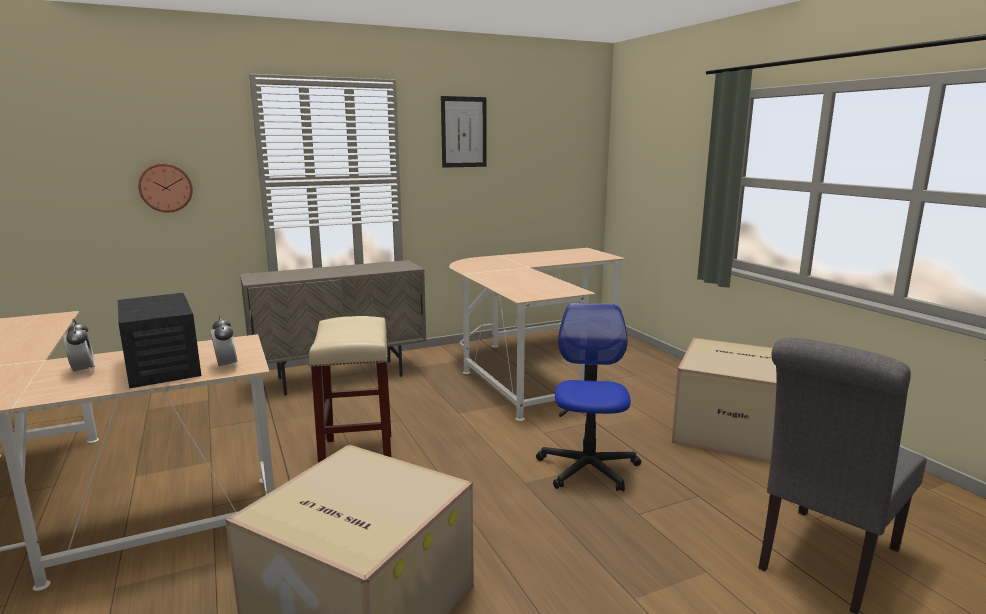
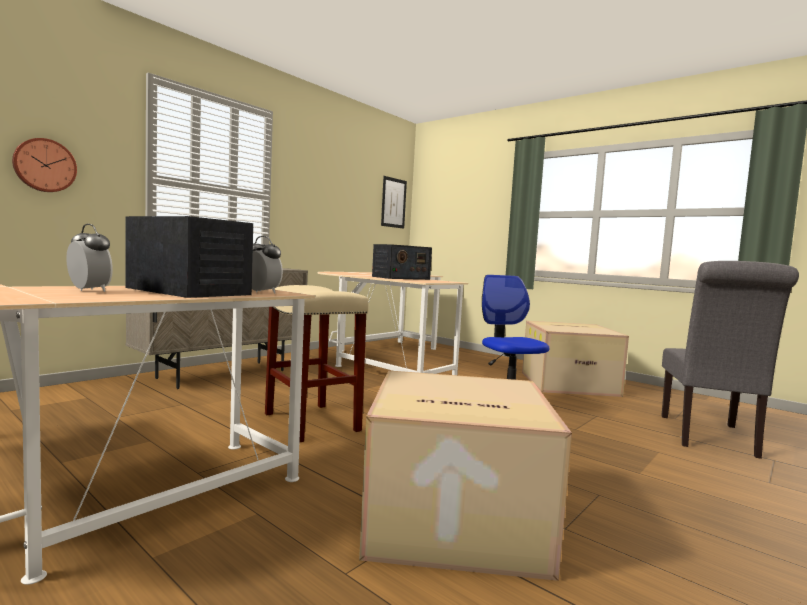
camera: 25 degrees left, 10 degrees down
(464, 132) = (320, 167): picture -> picture (393, 203)
(523, 280) = (400, 278): none -> radio

